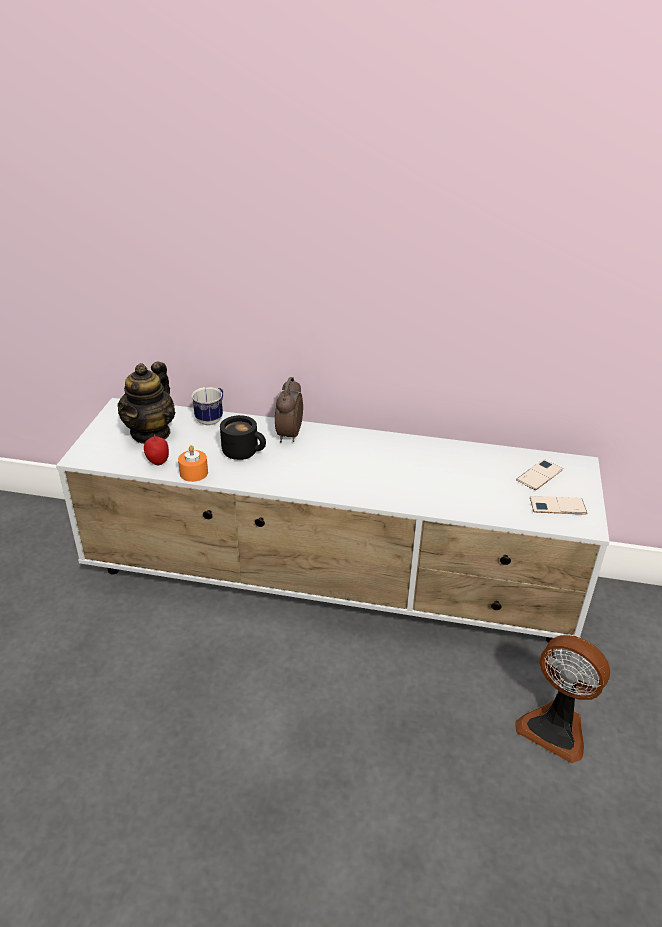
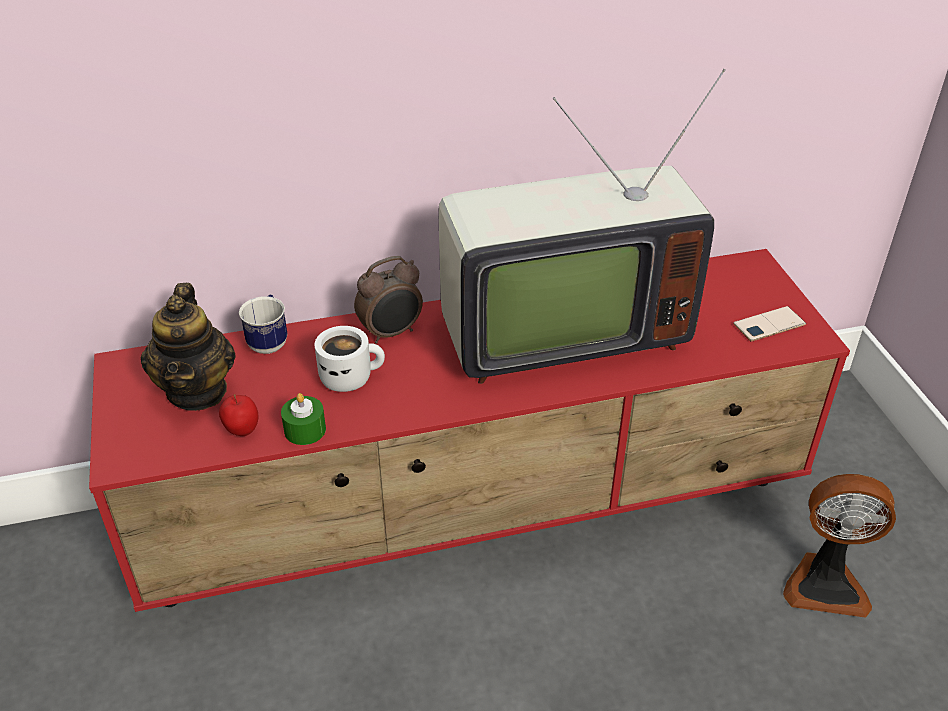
camera: 25 degrees left, 5 degrees up
(194, 473) = (305, 430): orange candle -> green candle
(244, 452) = (350, 376): black mug -> white mug
(288, 435) = (391, 333): alarm clock -> alarm clock turned 105 degrees counterclockwise
(331, 586) = (477, 510): white tv stand -> red tv stand
(397, 465) = (557, 331): none -> television
(539, 475) = (723, 291): phone -> none

